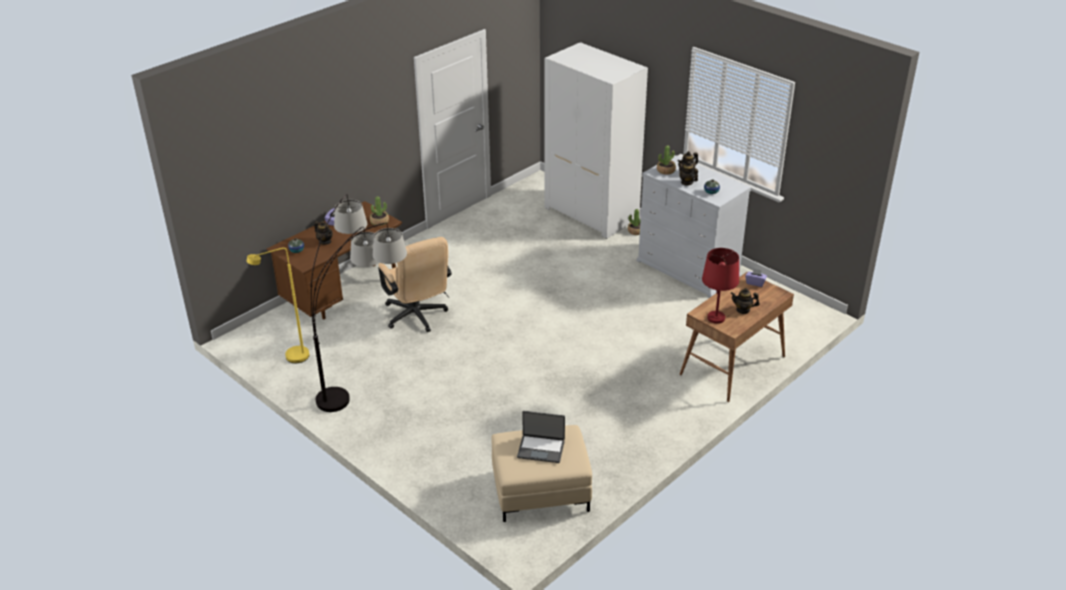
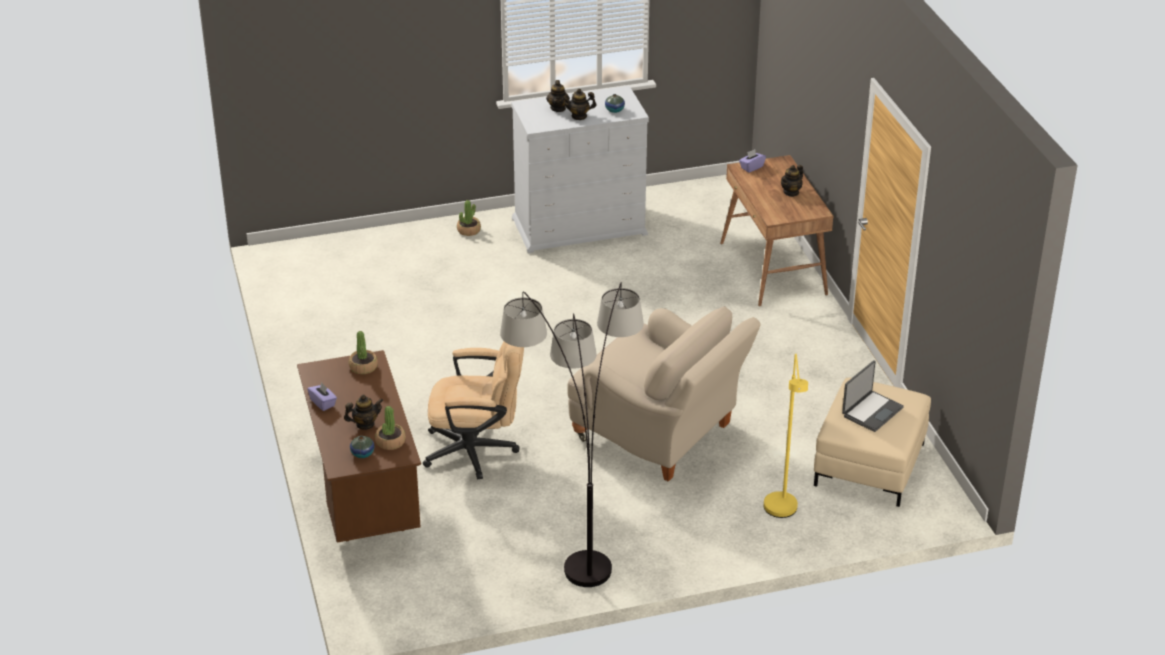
camera: 60 degrees left, 0 degrees up
(291, 358) = (465, 583): yellow floor lamp -> yellow floor lamp (782, 513)
(492, 382) = (660, 435): none -> beige armchair
(592, 213) = (397, 245): white wardrobe -> none
(666, 170) = (540, 119): potted plant -> potted plant (390, 442)
(715, 318) = (790, 212): red table lamp -> none

